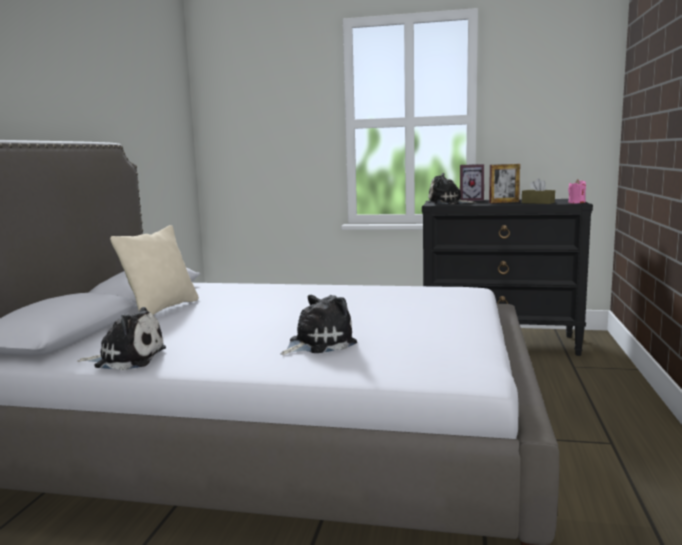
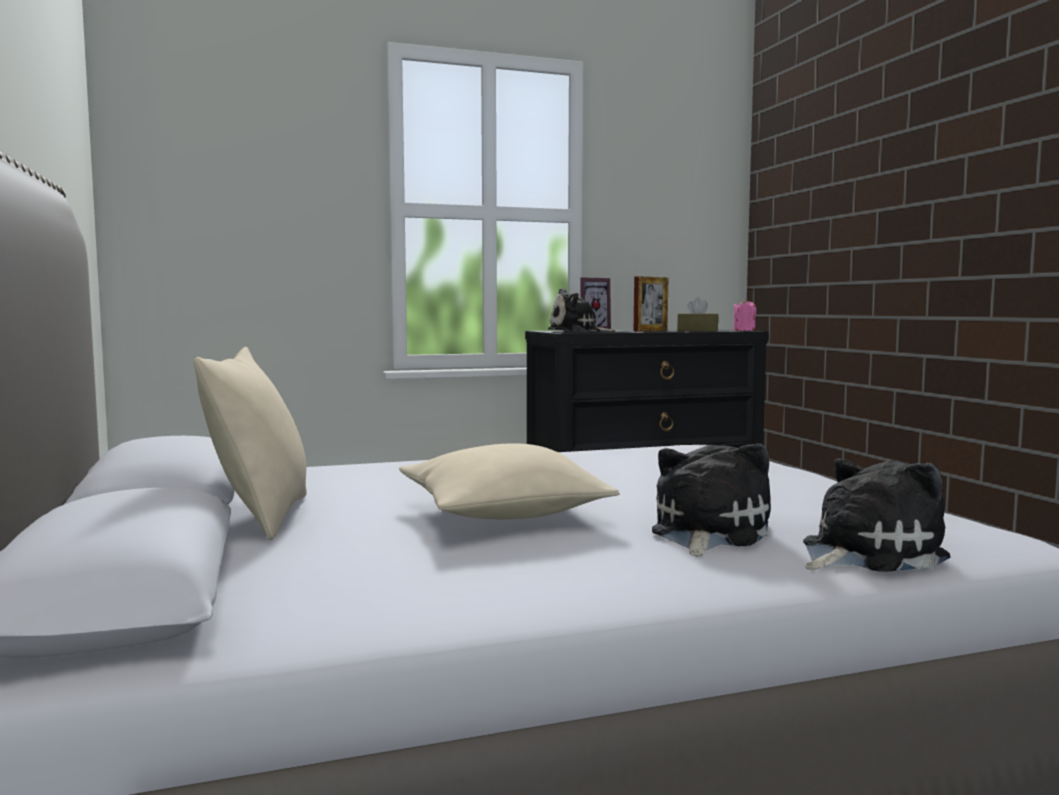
camera: 30 degrees left, 5 degrees down
(127, 358) = (413, 610): plush toy -> plush toy (865, 553)
(255, 319) = (502, 513): none -> beige pillow

